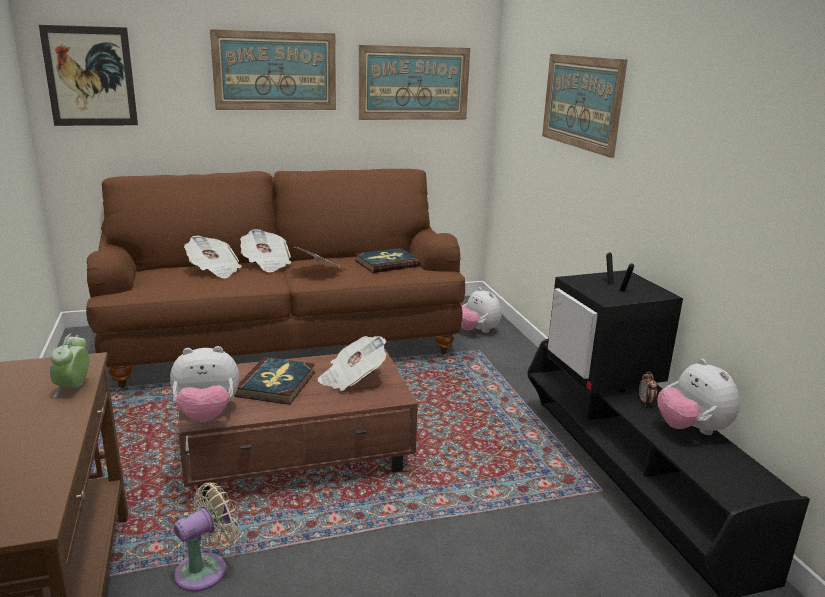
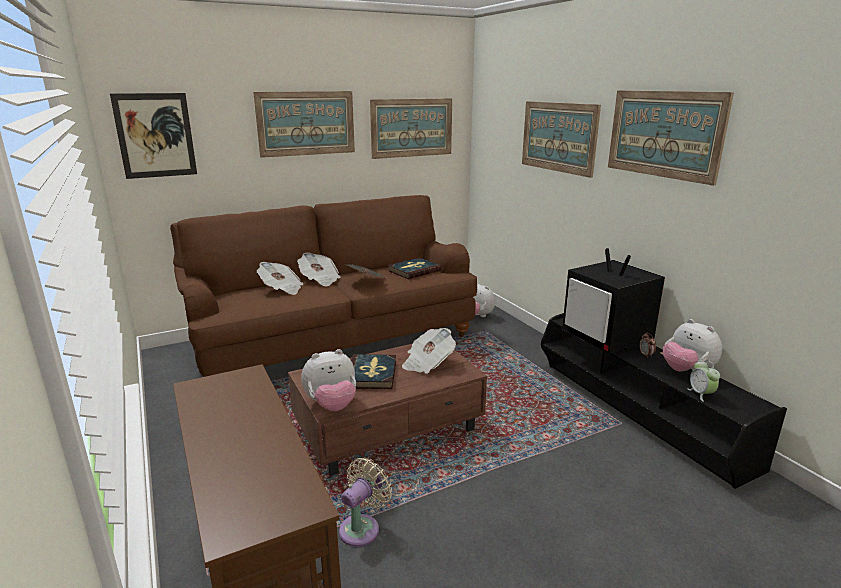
camera: 10 degrees left, 0 degrees up
(73, 388) = (258, 396): alarm clock -> alarm clock (701, 394)
(692, 101) = (664, 134): none -> picture

